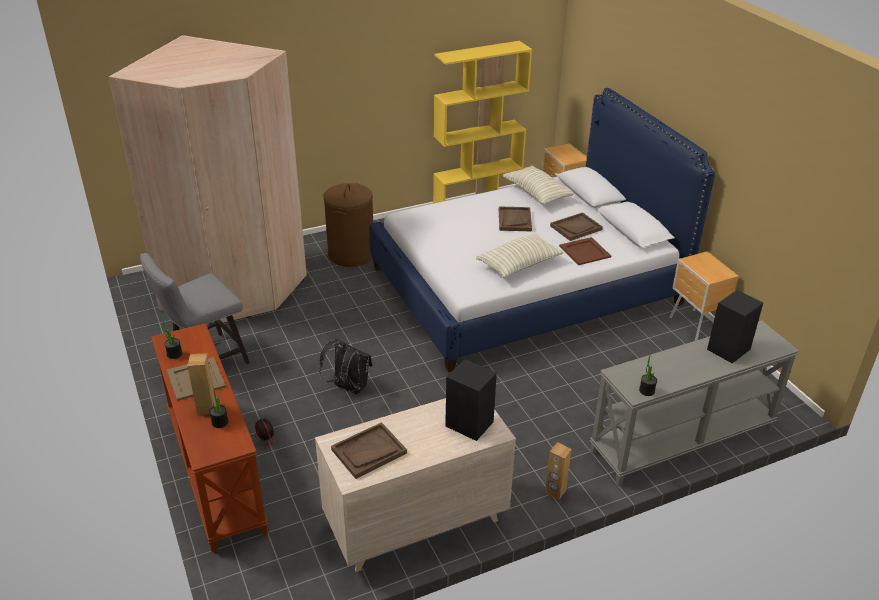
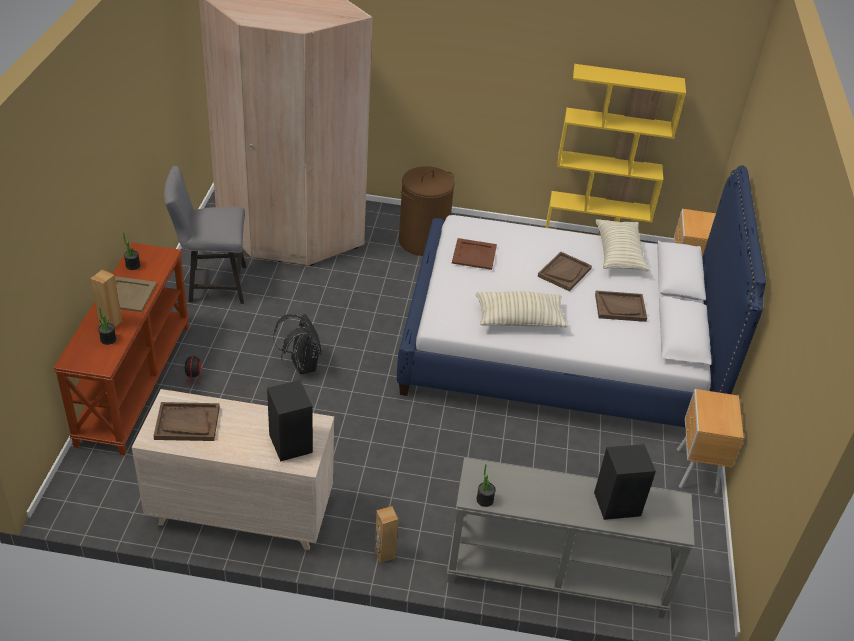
camera: 30 degrees right, 5 degrees up
(584, 251) = (601, 335): brown tray -> brown tray (474, 254)

